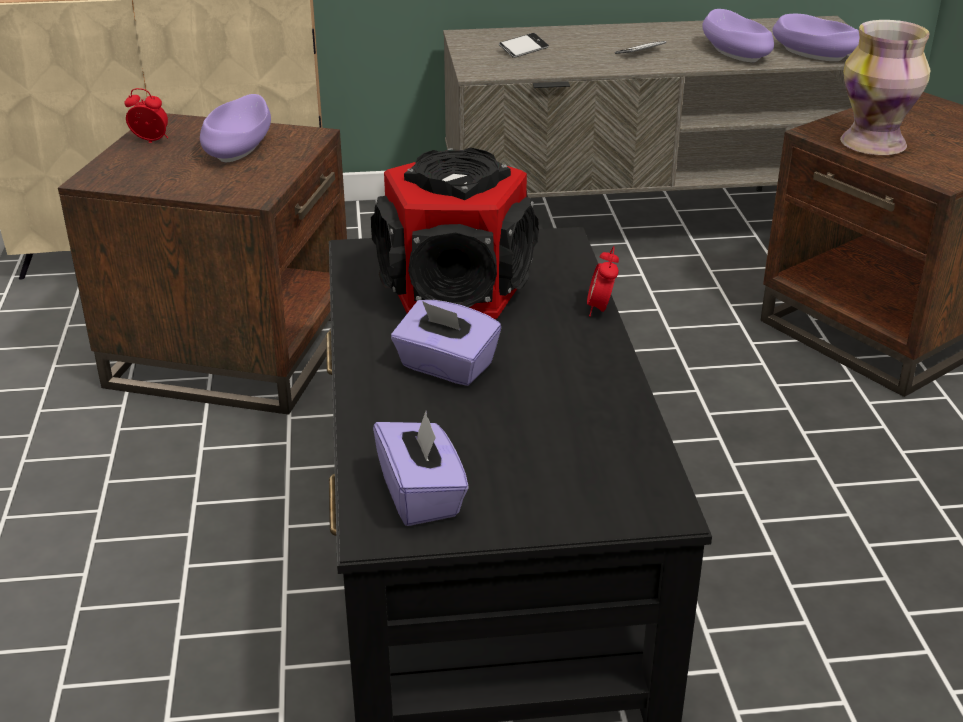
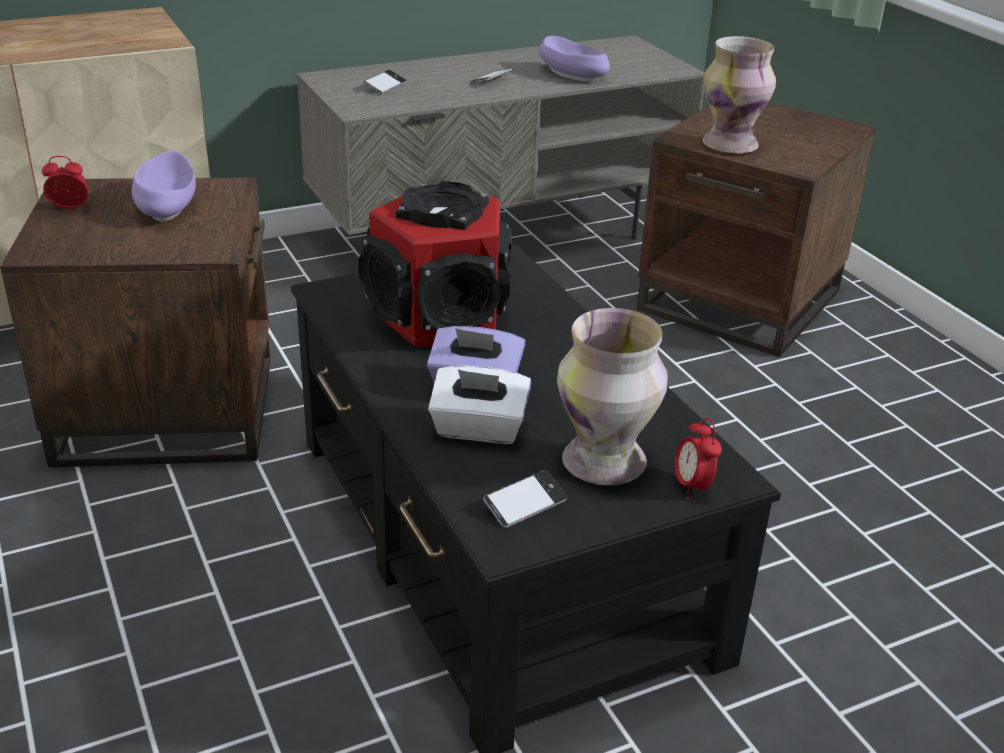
camera: 20 degrees left, 0 degrees up
(421, 495) = (525, 504): purple tissue box -> phone
(422, 411) = (478, 429): none -> white tissue box
(530, 468) = (603, 463): none -> vase
(601, 309) = (577, 315): alarm clock -> alarm clock (692, 486)
(814, 53) = (637, 70): purple bowl -> none

